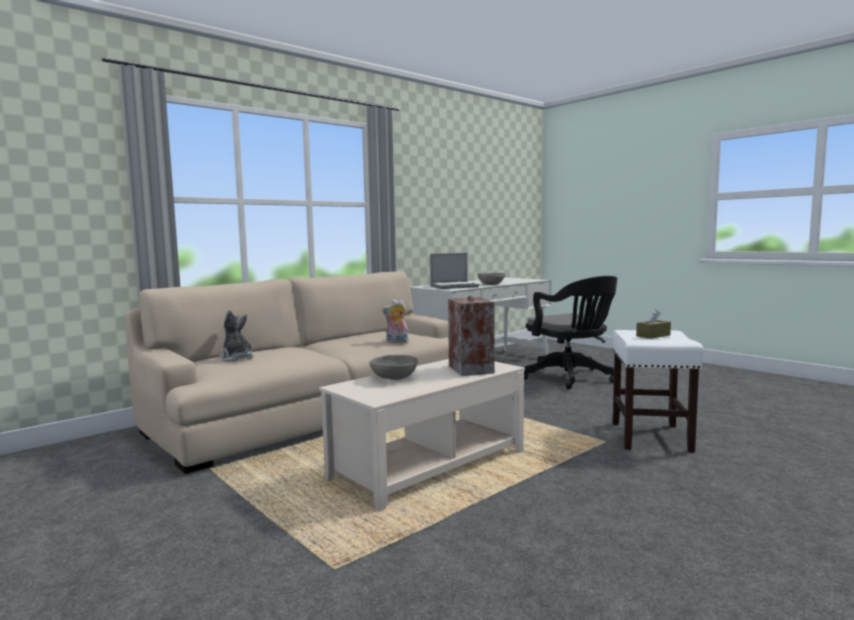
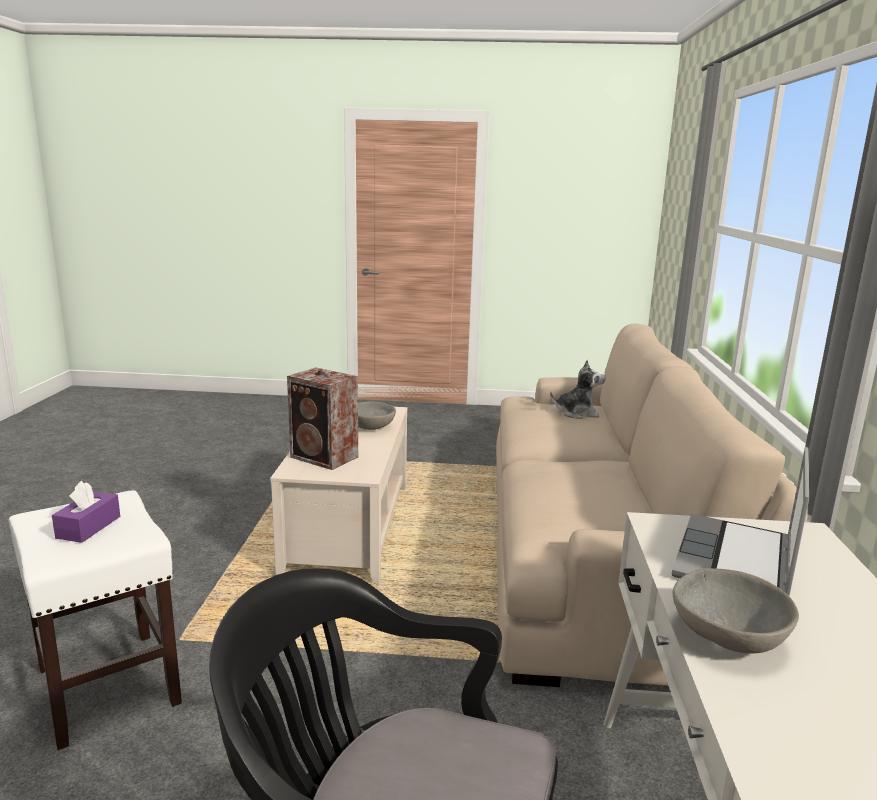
camera: 135 degrees right, 10 degrees up
(396, 342) = (539, 492): plush toy -> none
(653, 335) = (88, 527): brown tissue box -> purple tissue box

